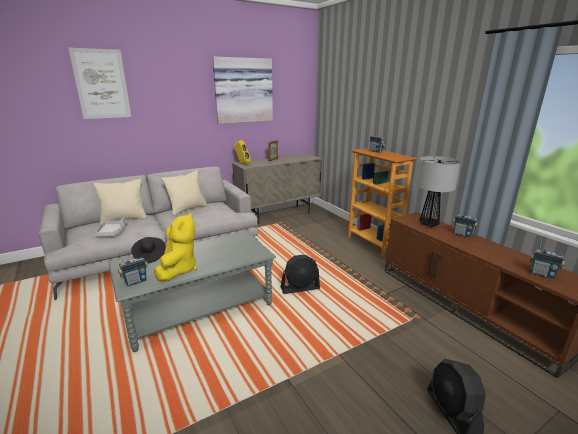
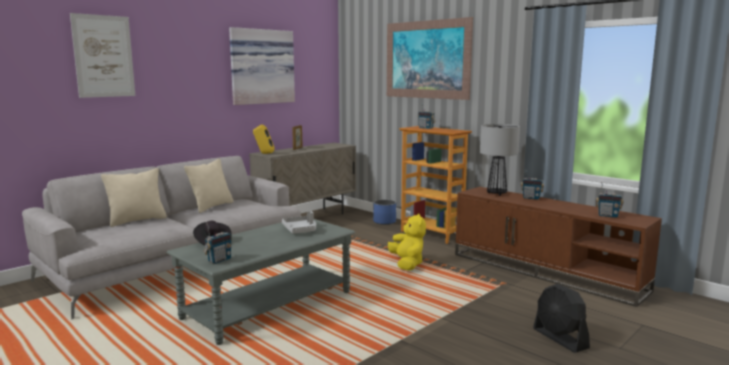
camera: 15 degrees left, 10 degrees down
(112, 232) = (135, 231): grey tray -> grey tray (300, 230)
(178, 270) = (258, 248): yellow plush toy -> yellow plush toy (407, 264)
(300, 288) = (373, 277): black fan -> none
(338, 225) = (384, 222): none -> blue planter
(384, 86) = (427, 59): none -> picture

